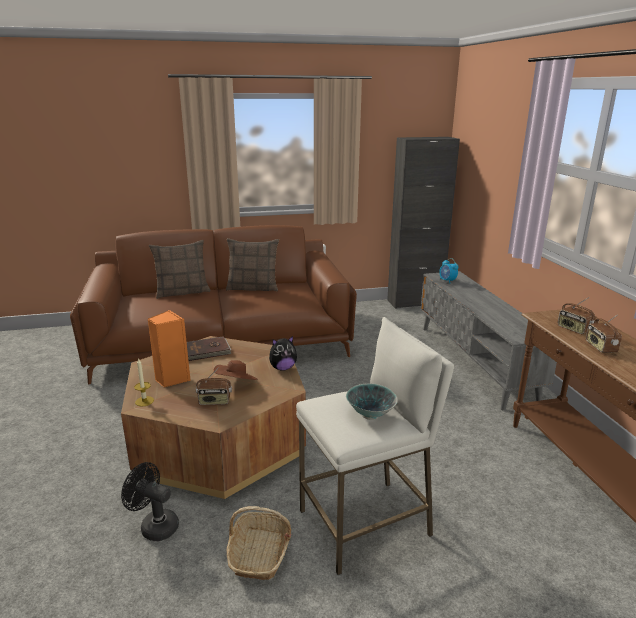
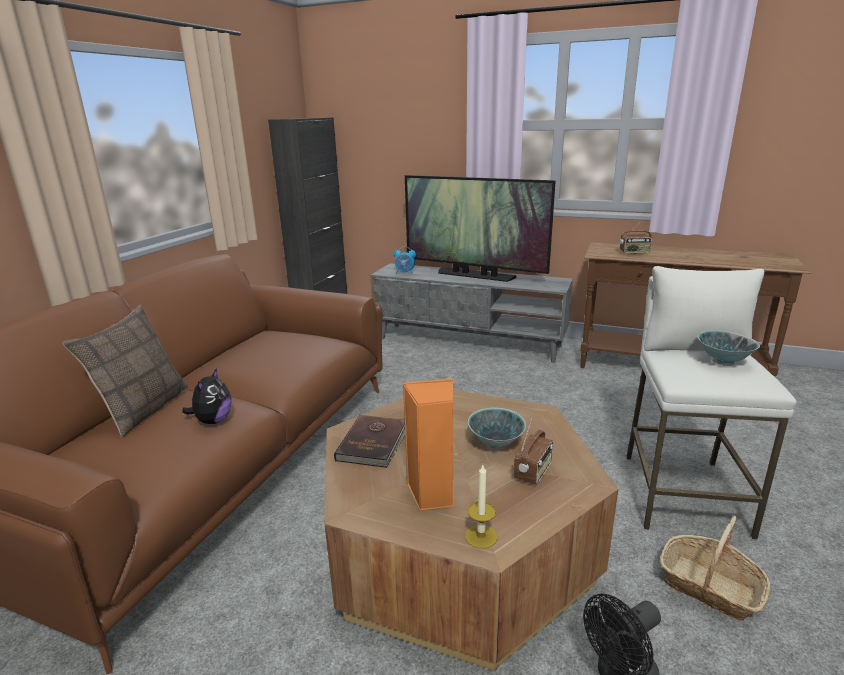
camera: 55 degrees left, 0 degrees up
(236, 383) = (495, 443): brown hat -> bowl
(253, 288) = (236, 357): pillow -> none
(282, 368) = (486, 403): plush toy -> plush toy (213, 420)
(488, 302) = (474, 275): none -> television
(600, 347) = (673, 255): radio -> none

